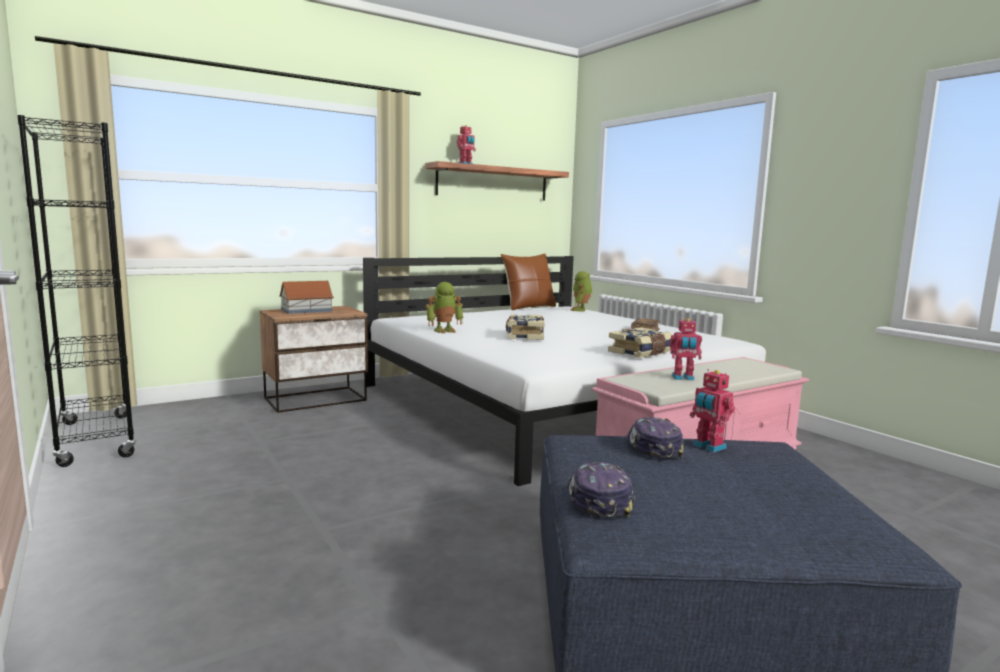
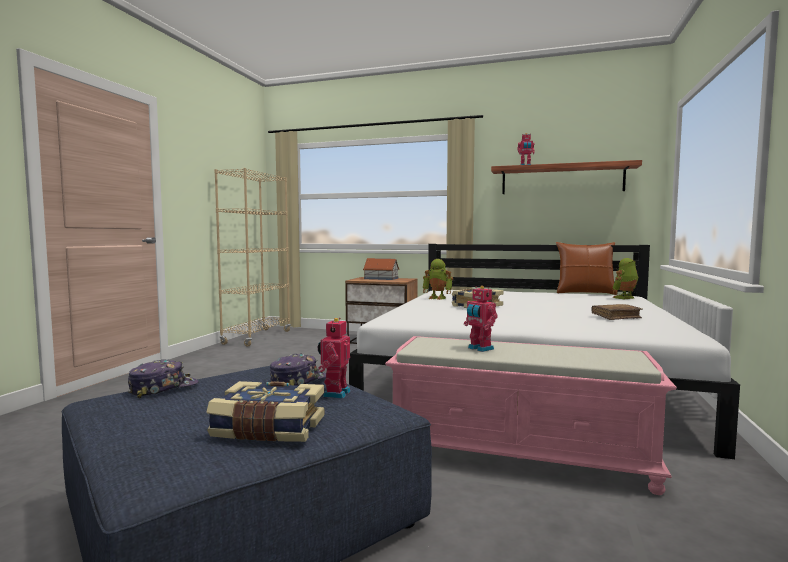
camera: 50 degrees right, 5 degrees down
(96, 439) = (257, 337): black bookcase -> beige bookcase
(641, 353) = (515, 327): book -> book (268, 429)

